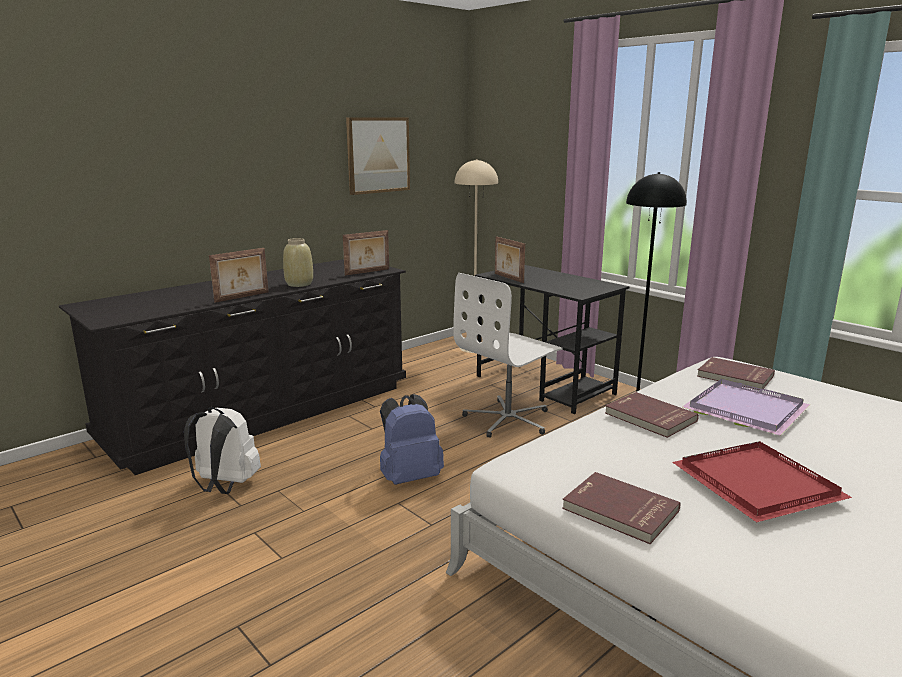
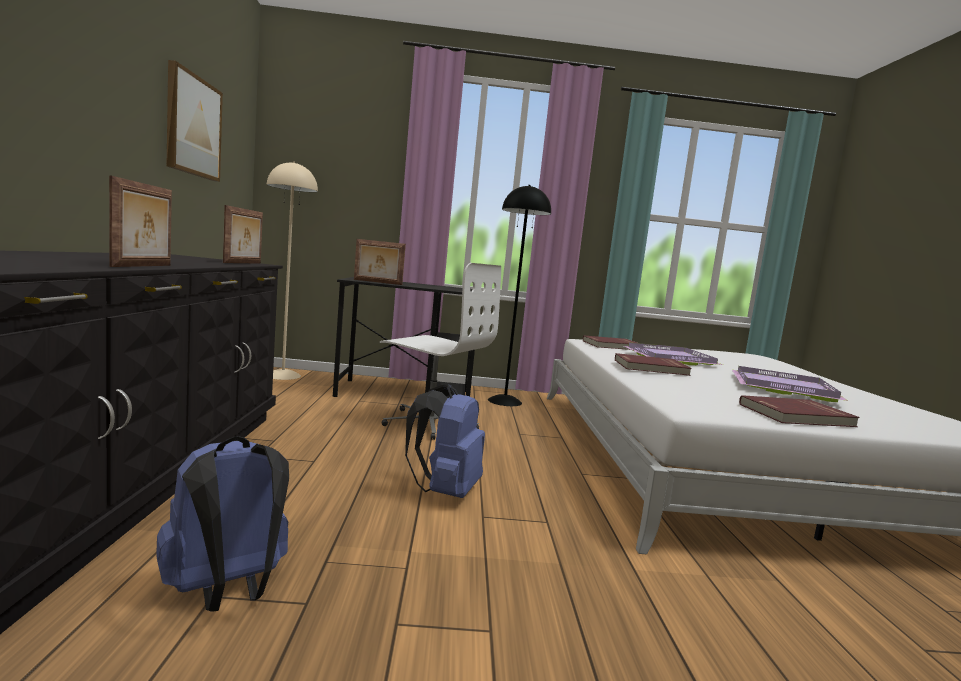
camera: 50 degrees left, 10 degrees down
(225, 486) = (227, 592): white backpack -> blue backpack
(299, 284) = (189, 263): beige vase -> none
(508, 419) = (430, 423): white office chair -> white office chair turned 60 degrees counterclockwise
(756, 485) = (785, 388): red tray -> purple tray

